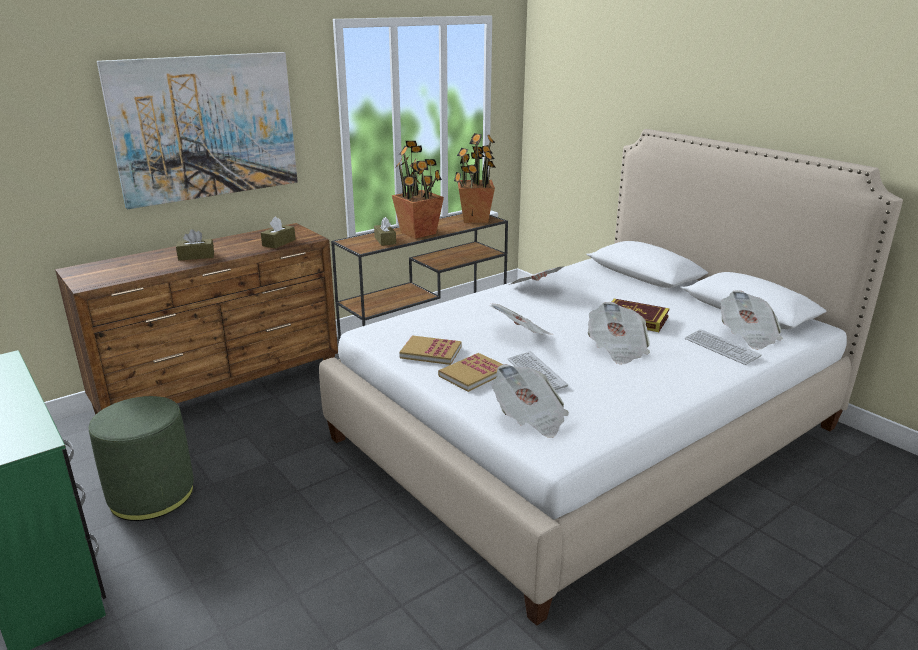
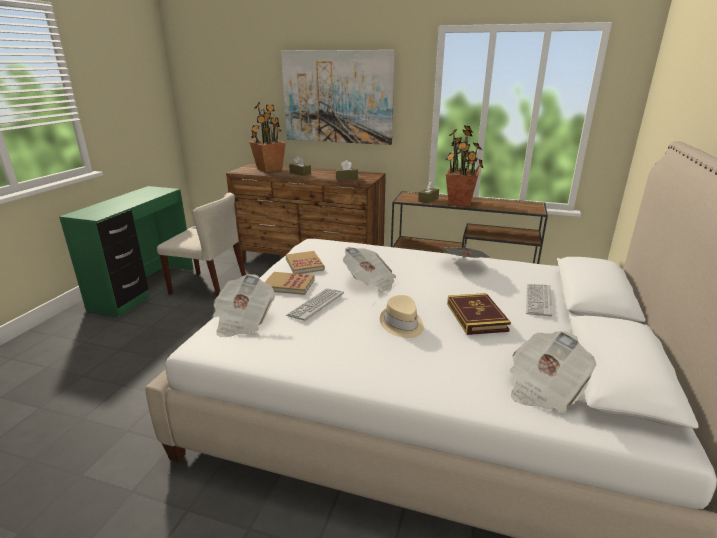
camera: 55 degrees right, 0 degrees up
(152, 495) = (209, 287): green ottoman -> beige chair
(474, 219) = (525, 207): potted plant -> potted plant (270, 169)
(617, 349) = (401, 324): newspaper -> beige hat
(721, 348) = (485, 377): keyboard -> keyboard (538, 300)

